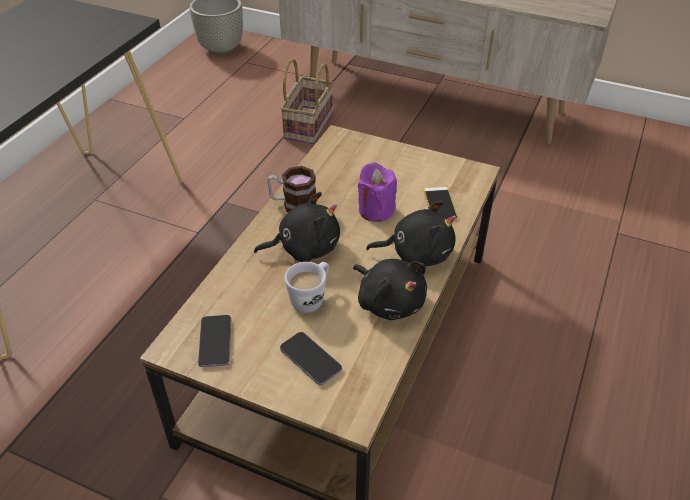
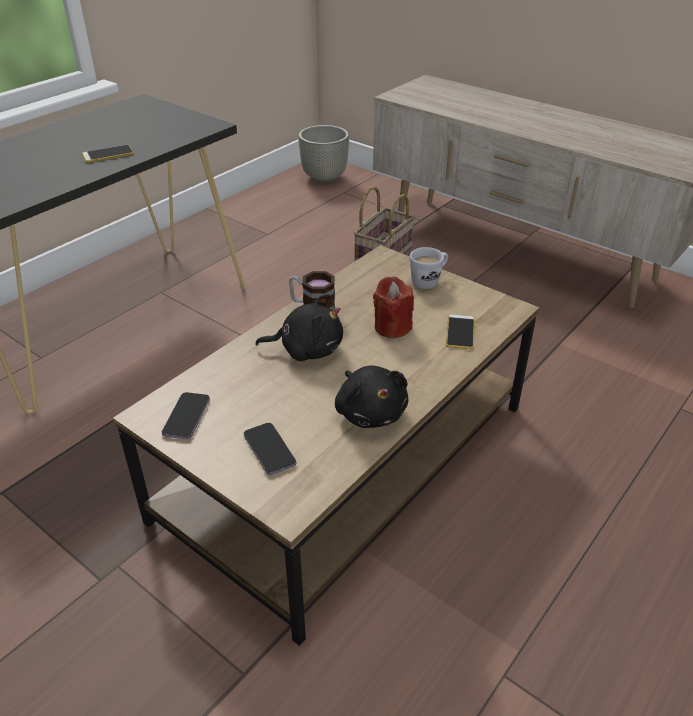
camera: 15 degrees right, 5 degrees down
(36, 72) = (108, 154): none -> phone
(311, 298) = (294, 395): white mug -> white mug (429, 281)
(376, 210) = (392, 327): purple candle -> red candle
(417, 254) = (417, 373): black plush toy -> none

